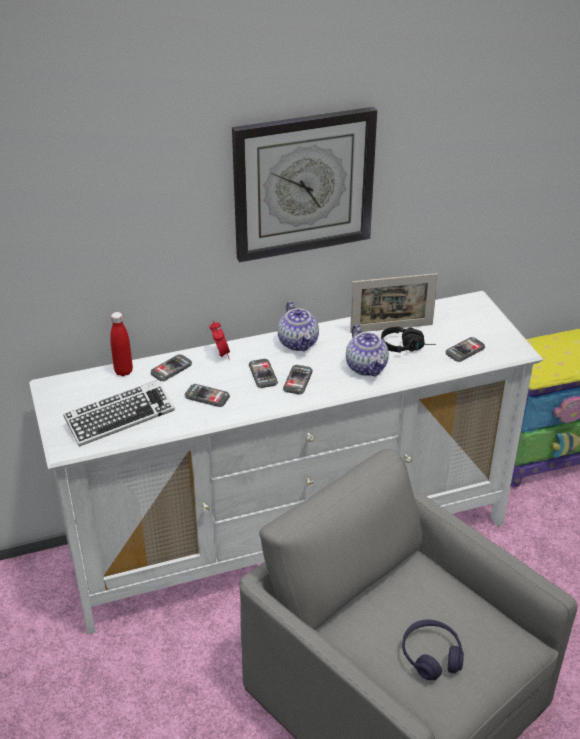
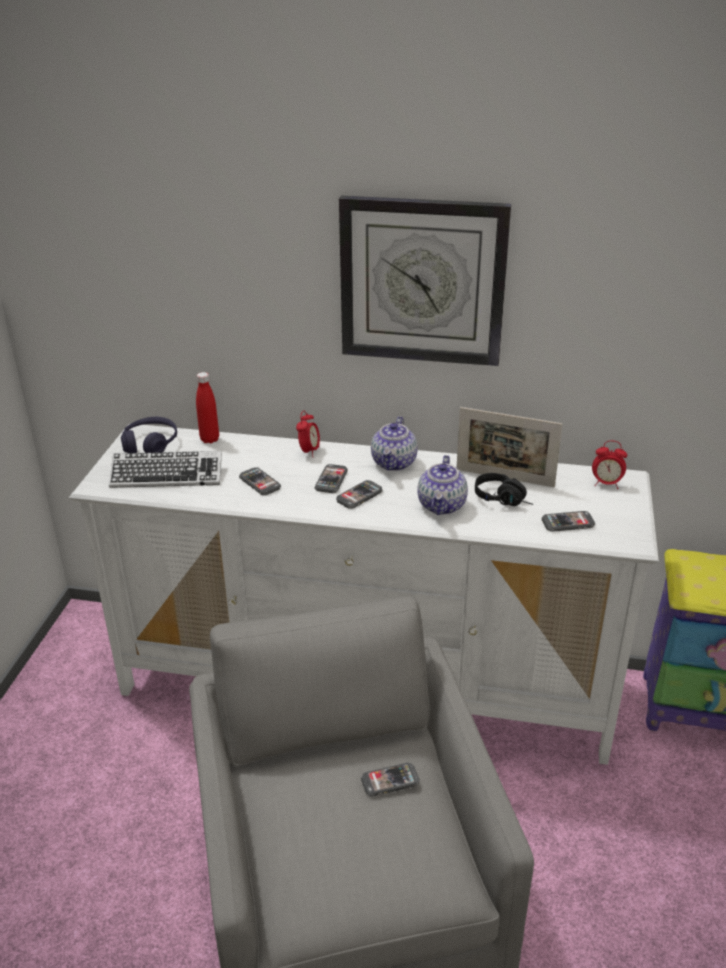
camera: 30 degrees right, 5 degrees down
(171, 369) = (252, 450): phone -> phone (390, 781)
(431, 656) = (334, 844): purple headphones -> purple headphones (150, 444)
(465, 310) = (606, 484): none -> alarm clock

